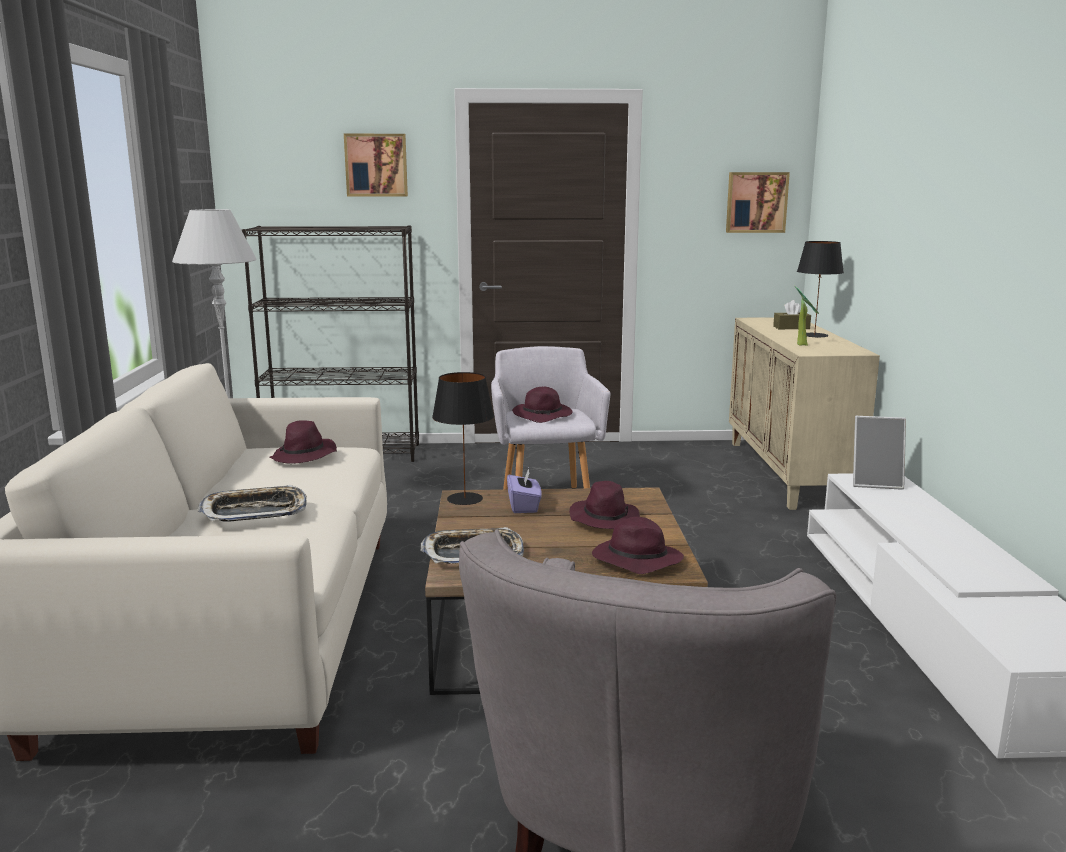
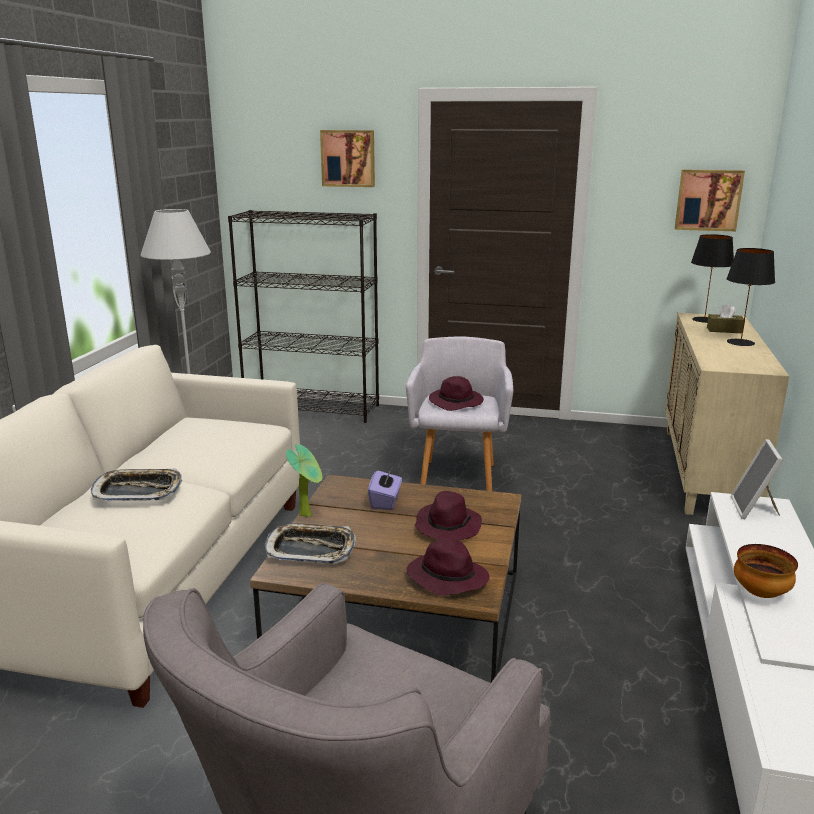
camera: 15 degrees right, 5 degrees up
(304, 456) = (216, 434): purple hat -> none
(465, 499) = (340, 487): black table lamp -> black table lamp (705, 320)
(803, 344) = (718, 355): potted plant -> potted plant (308, 514)
(875, 483) = (754, 509): picture frame -> picture frame turned 75 degrees clockwise
(925, 545) = (761, 593): none -> bowl

